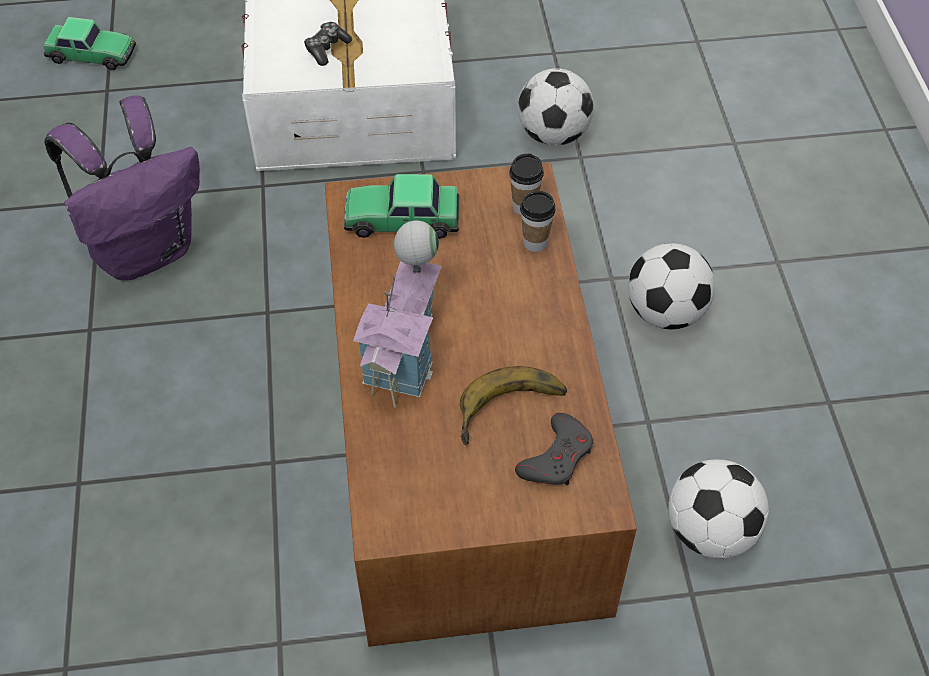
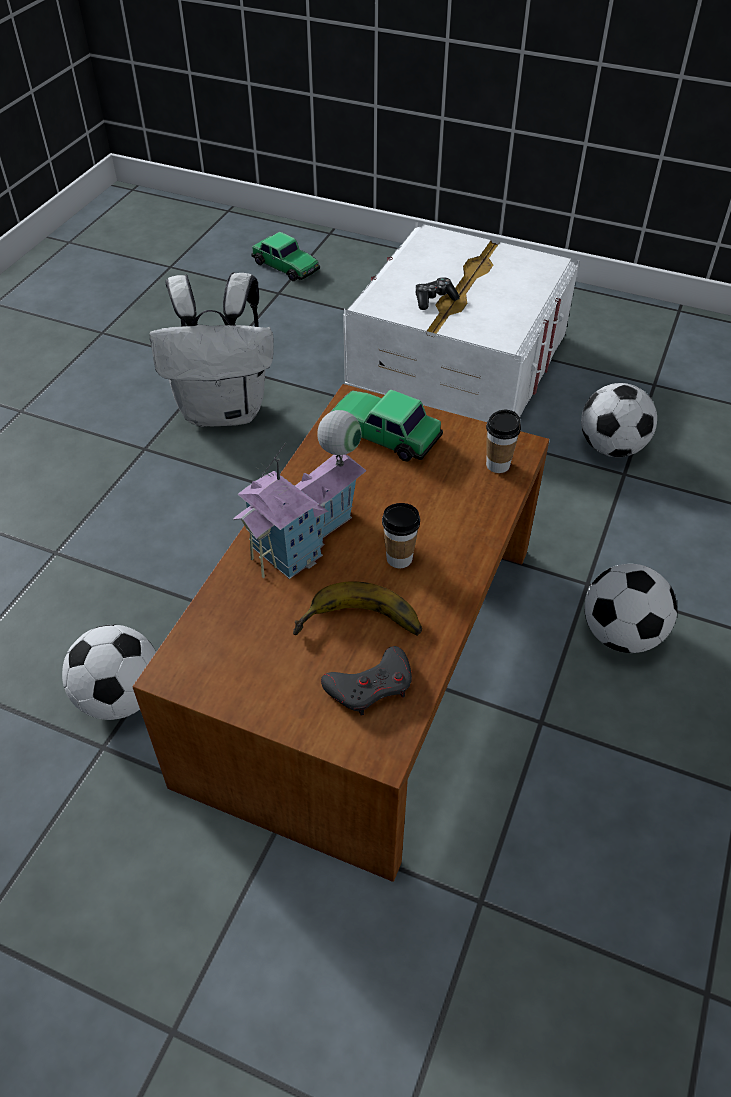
camera: 30 degrees right, 5 degrees down
(147, 250) = (225, 410): purple backpack -> white backpack
(535, 243) = (486, 497): cup -> cup (399, 558)
(709, 531) = (536, 851): football -> football (120, 697)

